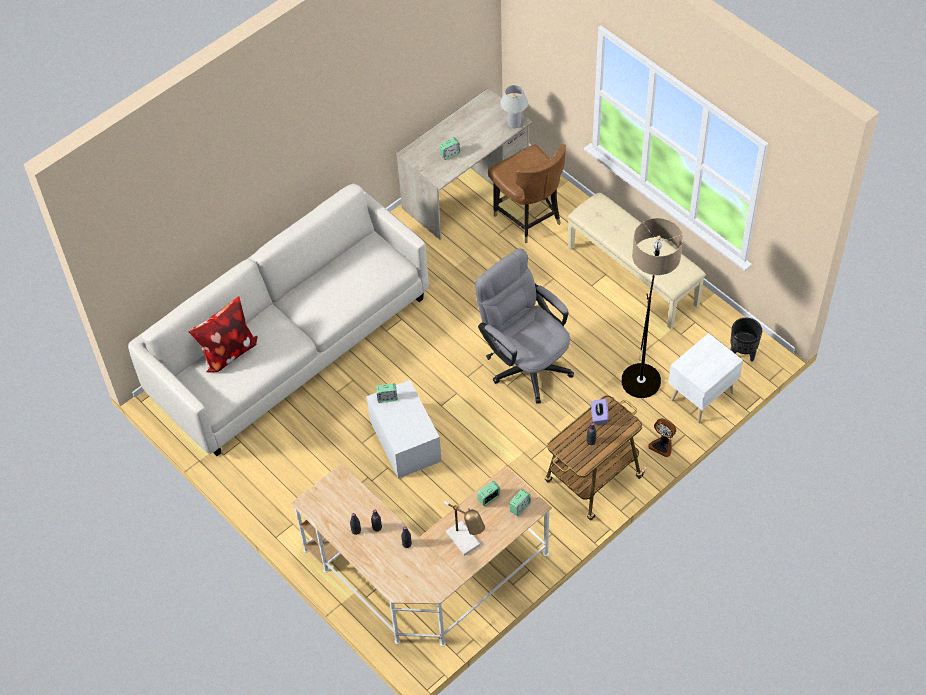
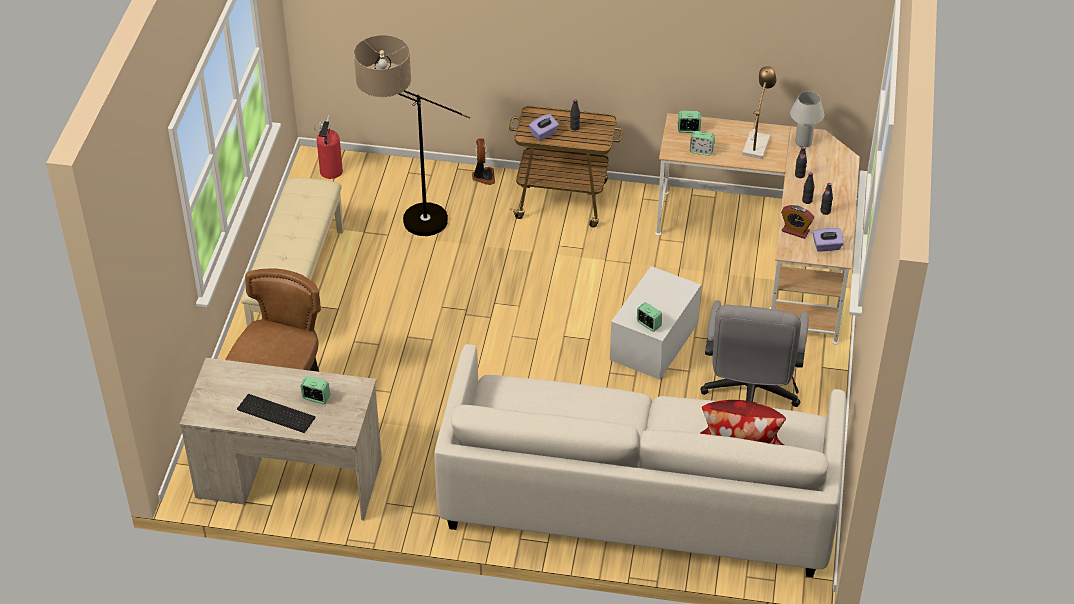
camera: 130 degrees left, 10 degrees down
(323, 504) = (827, 246): none -> purple tissue box
(355, 496) = (795, 231): none -> alarm clock
(455, 130) = (274, 414): none -> keyboard
(514, 123) = (221, 370): white table lamp -> white table lamp (803, 142)
(525, 362) = (480, 307): grey office chair -> grey office chair (749, 395)
(700, 396) = (405, 177): white nightstand -> none
(742, 354) = (330, 173): black planter -> fire extinguisher

